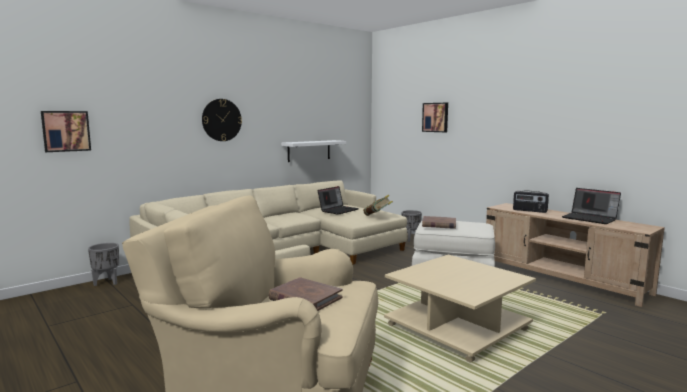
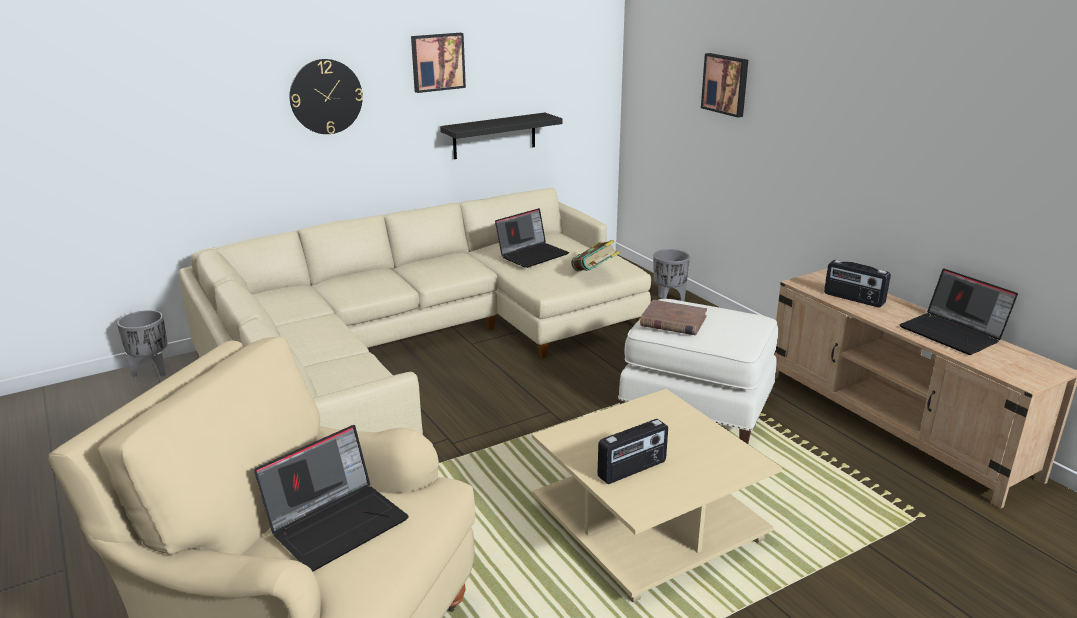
camera: 10 degrees right, 15 degrees up
(66, 131) = (60, 141): picture -> picture (437, 62)
(305, 298) = (338, 522): brown book -> laptop
(309, 150) = (494, 136): white shelf -> black shelf
(454, 283) = (632, 470): none -> radio

